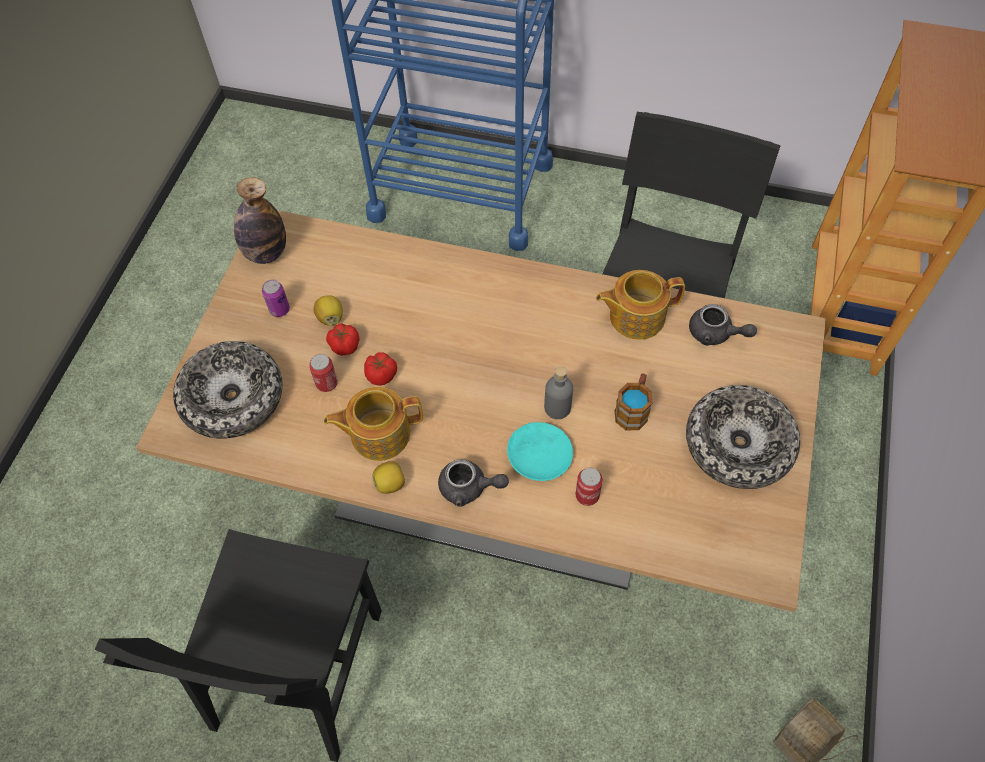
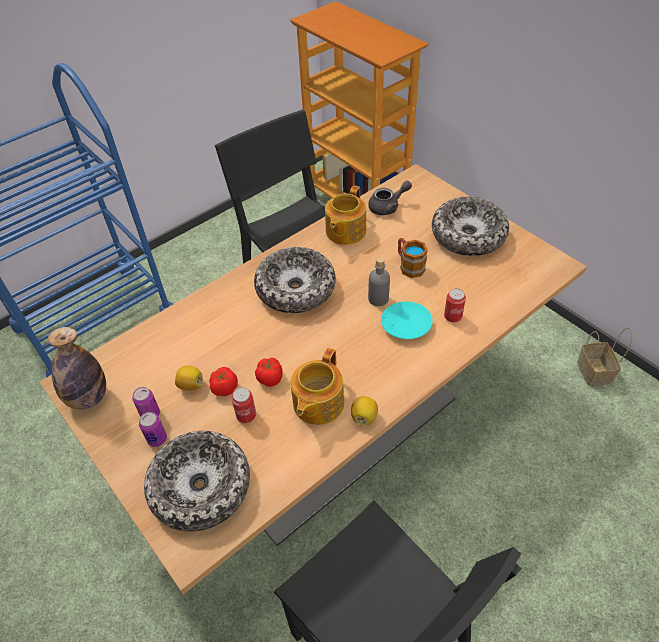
camera: 55 degrees left, 10 degrees down
(258, 333) = (157, 439): none -> can
(469, 488) = (402, 373): grey teapot -> none
(512, 324) = (295, 289): none -> bowl

